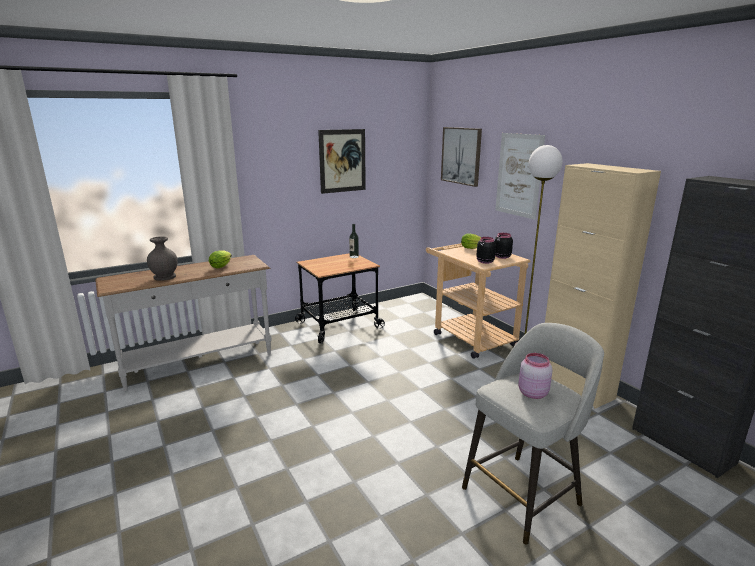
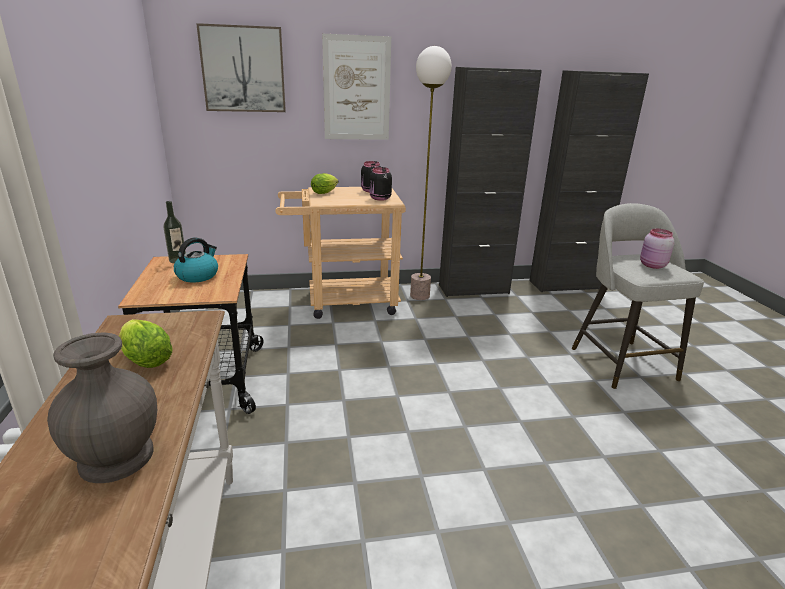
camera: 70 degrees left, 5 degrees up
(339, 264) = (198, 275): none -> kettle
(342, 161) = (102, 81): picture -> none
(575, 386) = (473, 289): beige cabinet -> black cabinet

